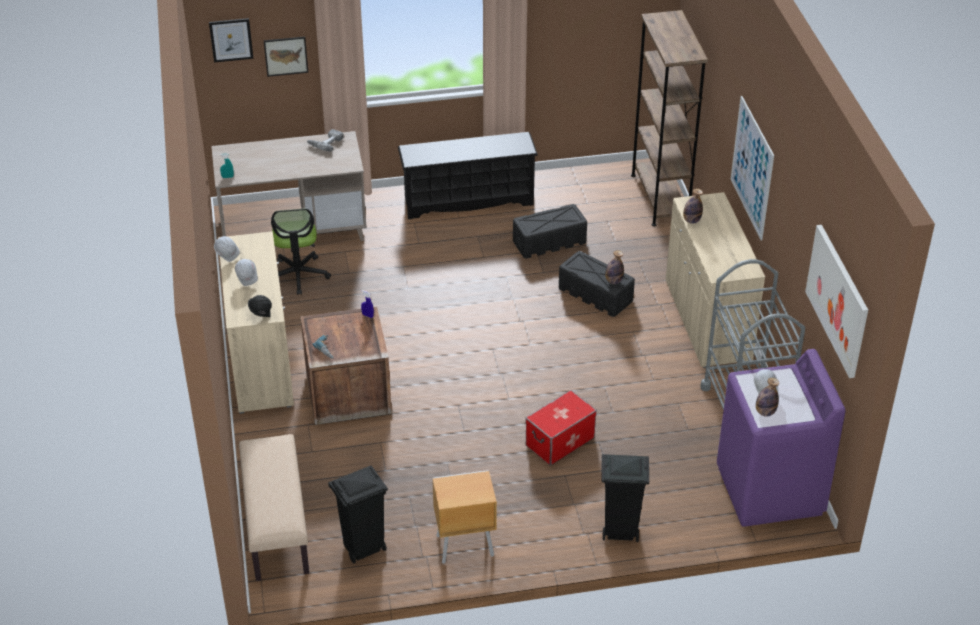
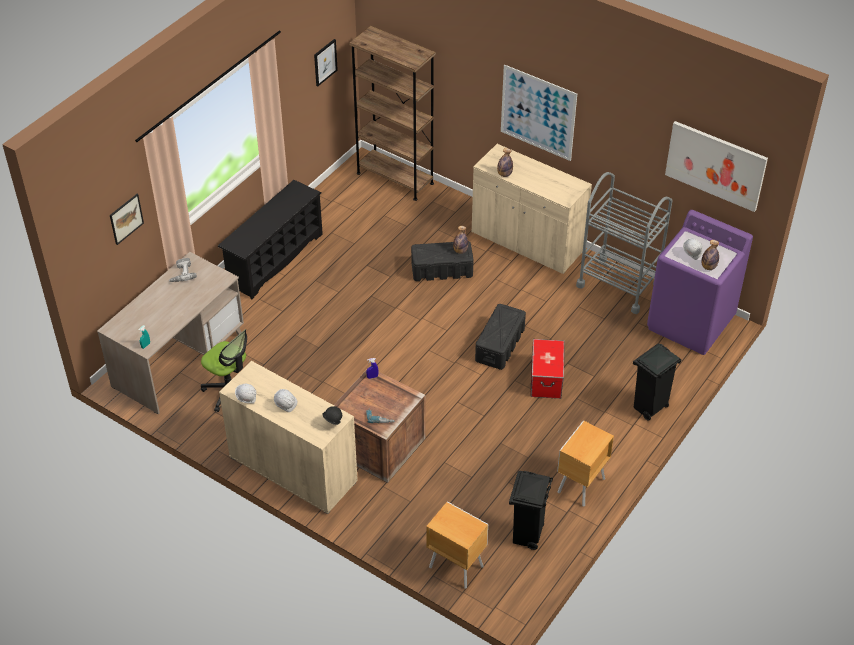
camera: 45 degrees left, 5 degrees up
(231, 39) = (87, 229): picture -> picture (325, 62)
(276, 525) = (455, 566): beige bench -> brown nightstand
(548, 242) = (366, 254): black storage box -> black storage box (499, 345)

